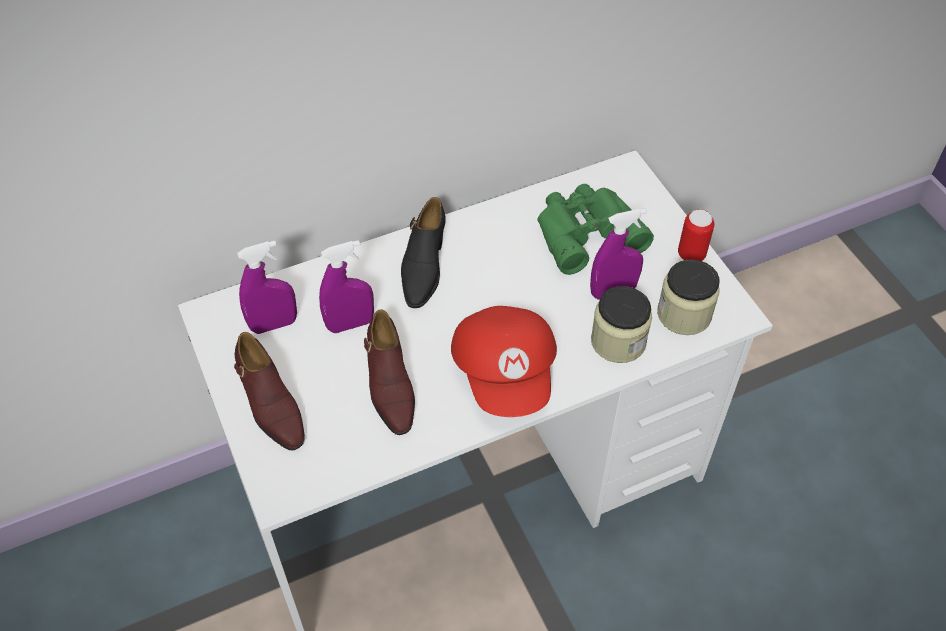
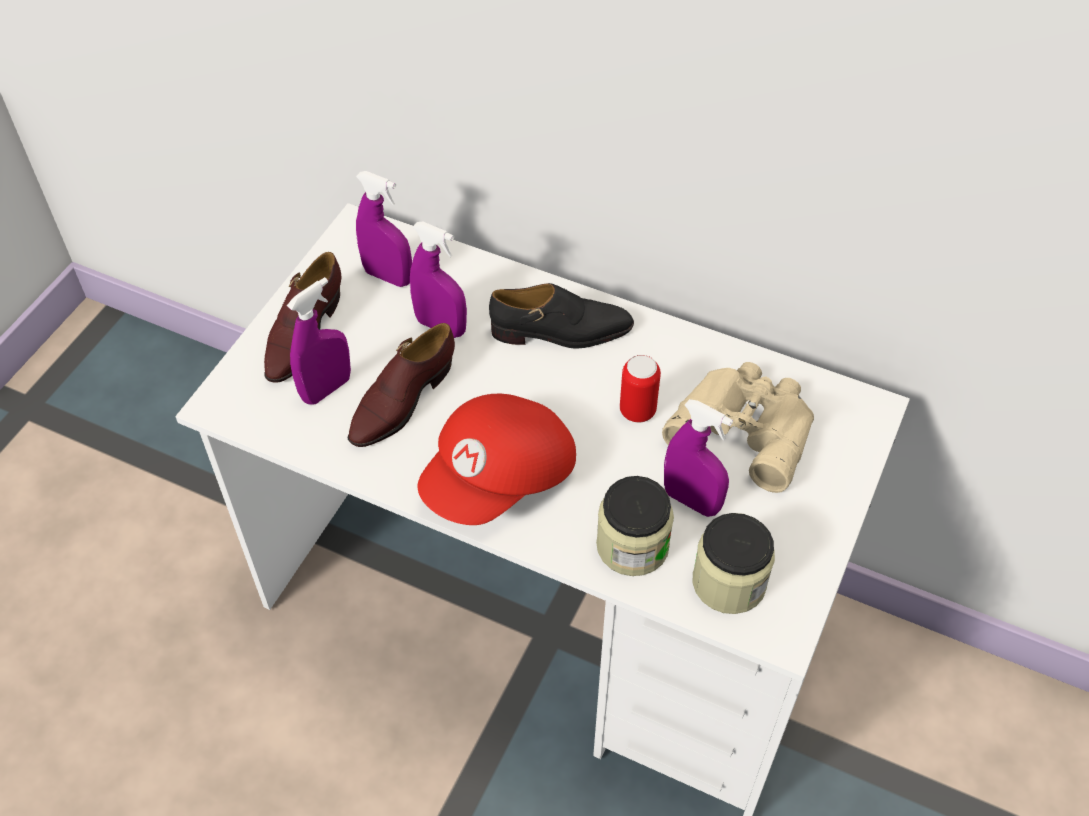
camera: 50 degrees right, 0 degrees up
(335, 421) = (327, 389): none -> purple spray bottle
(423, 266) = (561, 332): black shoe -> black shoe turned 150 degrees counterclockwise
(585, 231) = (745, 427): green binoculars -> beige binoculars
(691, 255) = (818, 538): can -> can (637, 411)

